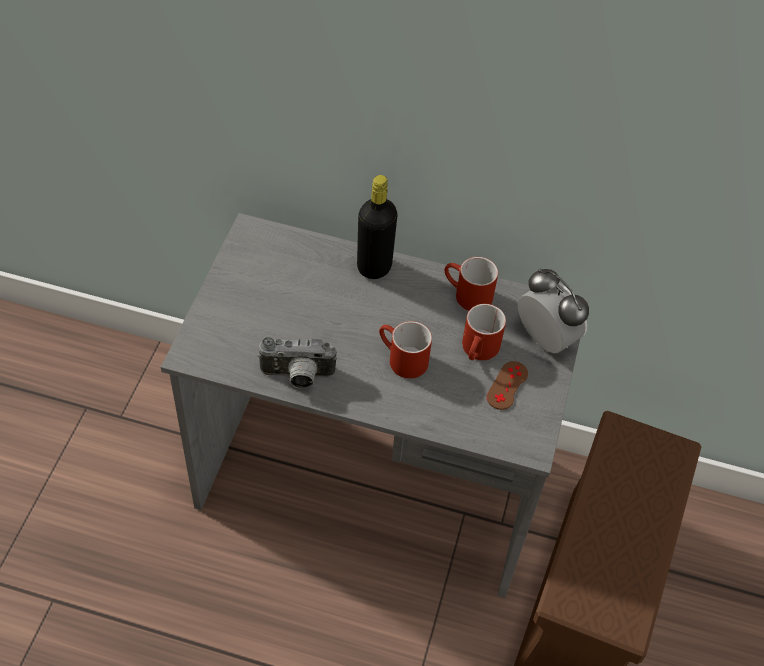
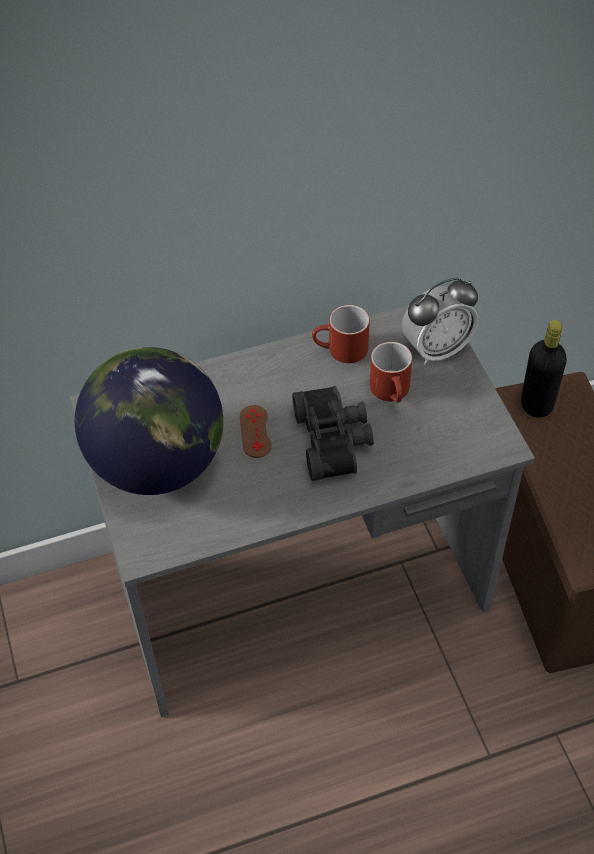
camera: 30 degrees left, 0 degrees up
(256, 297) = (157, 463): none -> globe
(297, 377) = (259, 511): camera -> none
(374, 267) = (239, 373): black bottle -> black bottle (536, 405)
(401, 360) = (334, 440): red mug -> black binoculars
(507, 385) = (440, 407): brown game controller -> brown game controller (255, 431)
(545, 339) = (436, 349): alarm clock -> alarm clock turned 135 degrees clockwise

